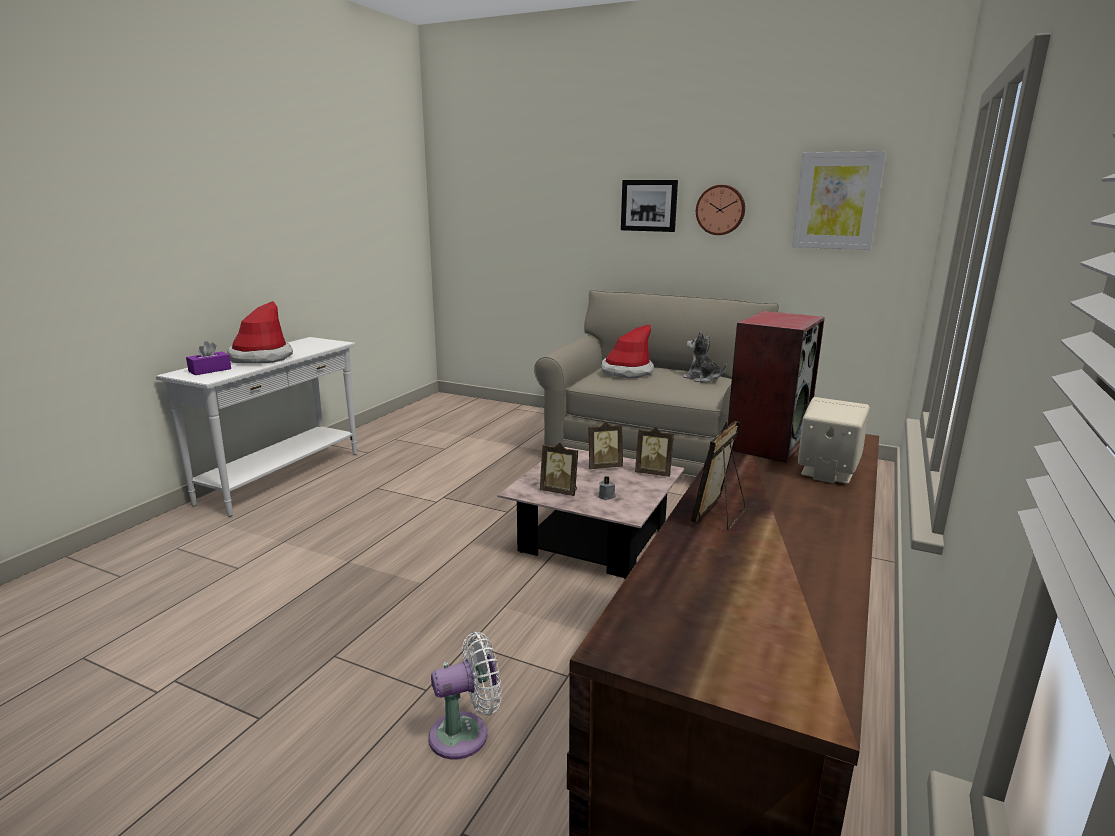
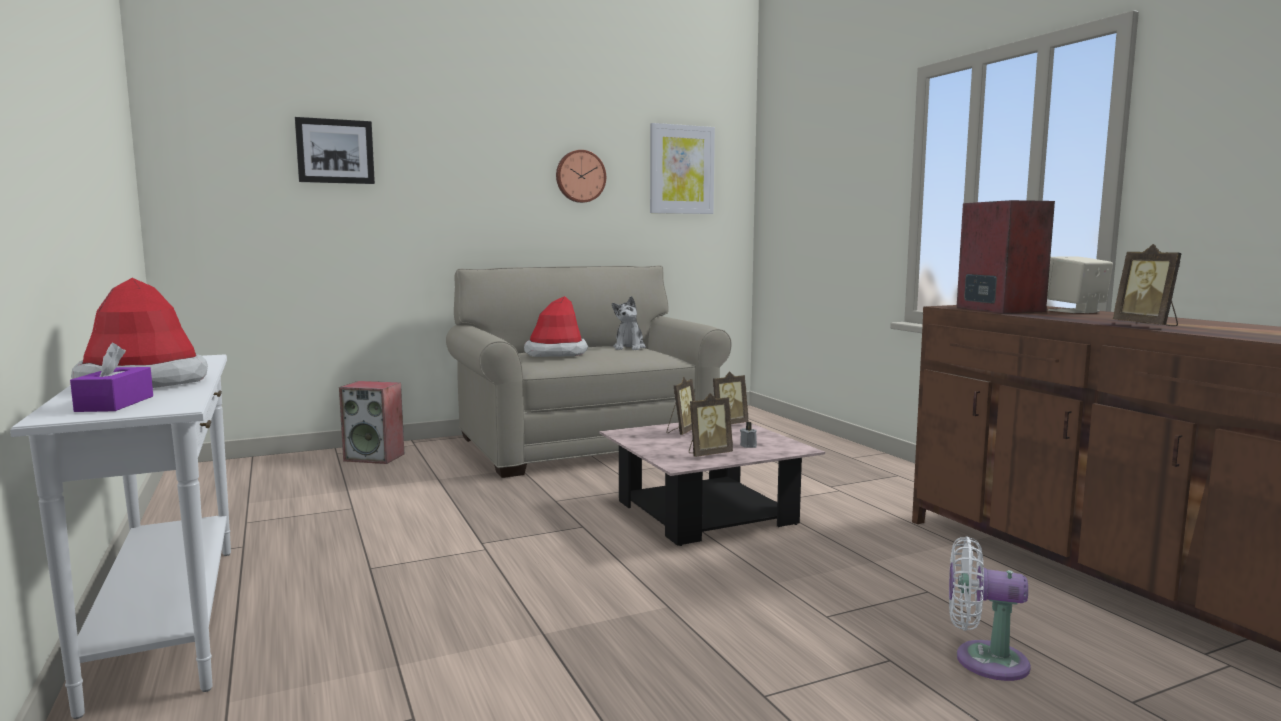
camera: 50 degrees left, 10 degrees down
(465, 734) = (983, 660): white fan -> white fan turned 90 degrees counterclockwise
(524, 418) = (375, 457): none -> speaker
(649, 205) = (502, 170): picture -> picture (335, 151)
(702, 379) = (629, 347): plush toy -> plush toy turned 75 degrees counterclockwise

